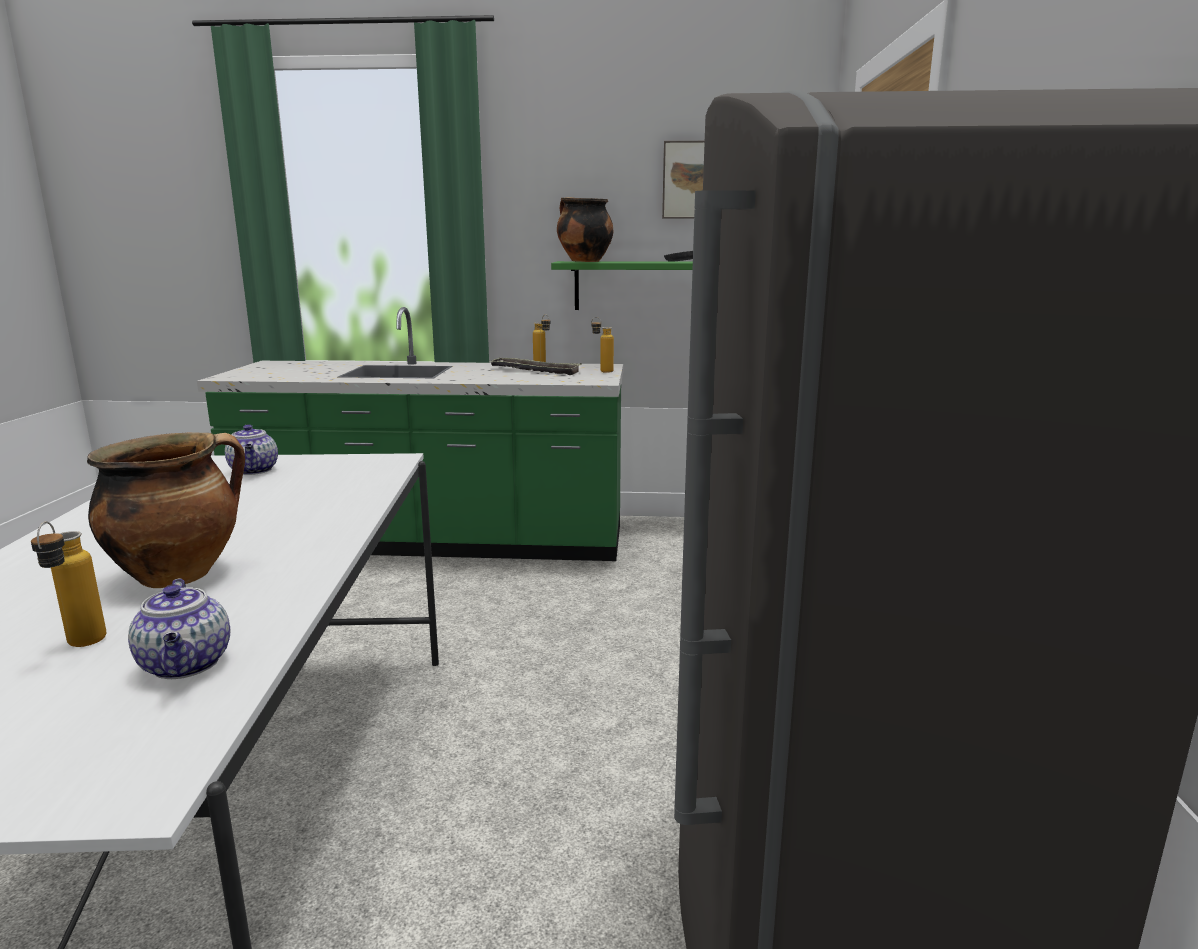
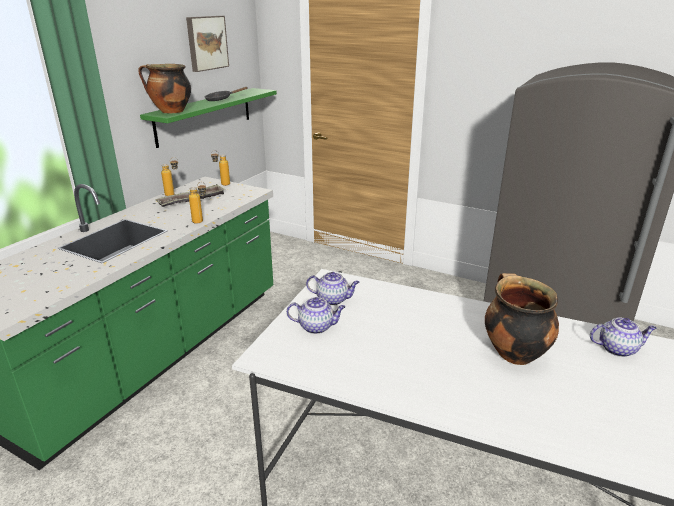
camera: 65 degrees left, 10 degrees up
(80, 647) = (600, 378): bottle -> bottle (201, 222)
(330, 468) = (333, 299): none -> teapot

